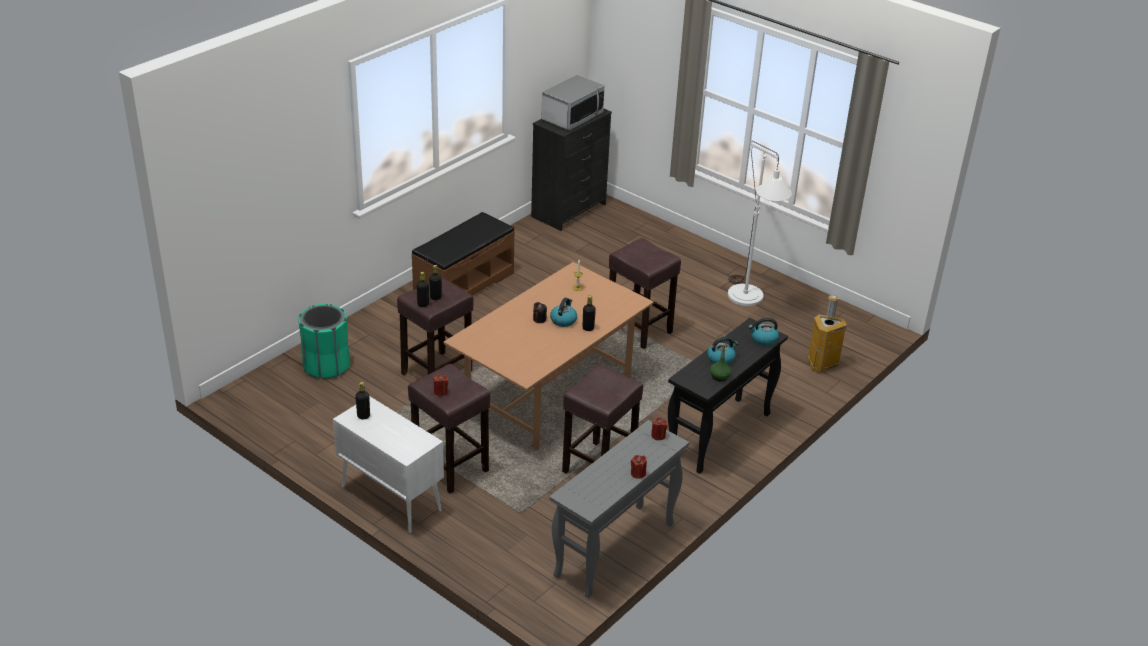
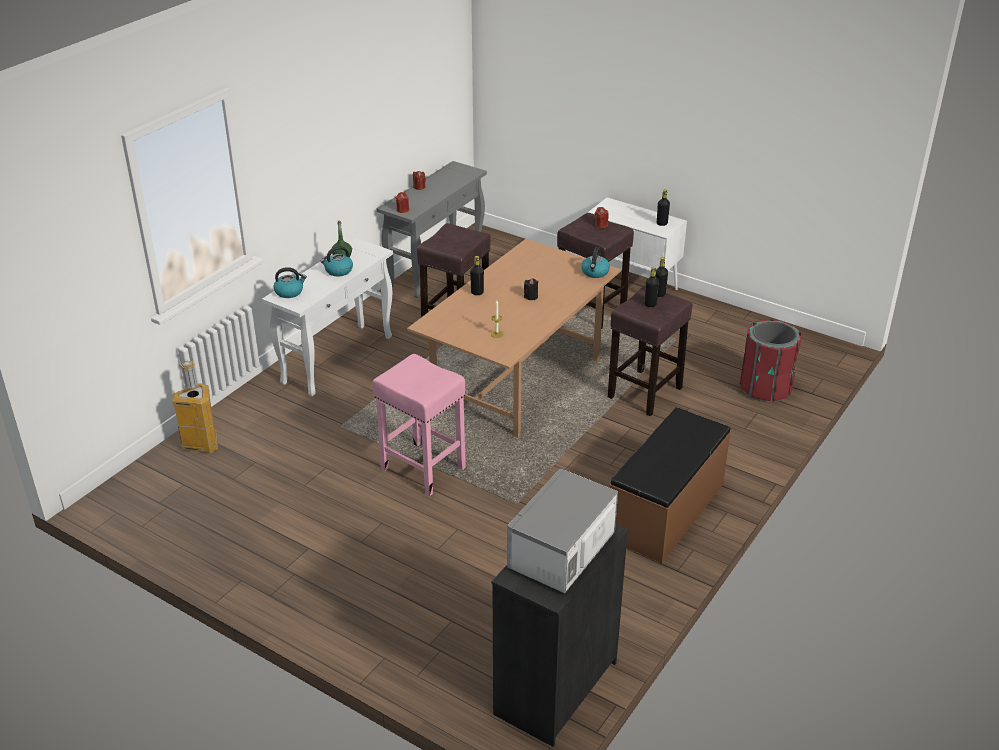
camera: 175 degrees right, 0 degrees up
(327, 365) = (765, 388): green trash can -> red trash can
(563, 320) = (505, 298): kettle -> kettle (595, 272)
(640, 330) = (421, 468): brown stool -> pink stool
(719, 436) = (338, 359): black console table -> white console table
(747, 302) = (273, 527): white floor lamp -> none

